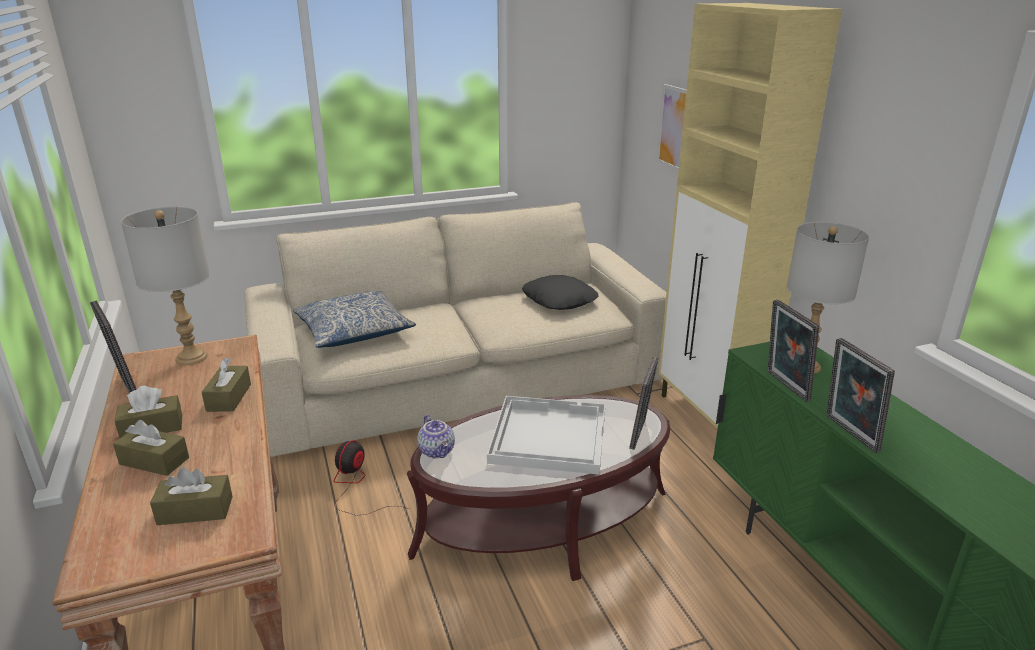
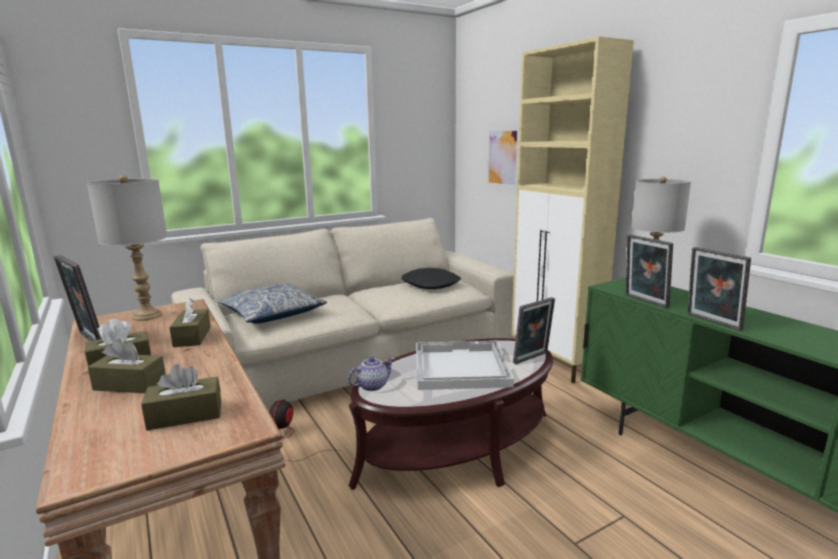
camera: 10 degrees left, 10 degrees down
(437, 451) = (372, 385): teapot -> teapot turned 90 degrees counterclockwise
(641, 434) = (532, 358): picture frame -> picture frame turned 45 degrees clockwise

